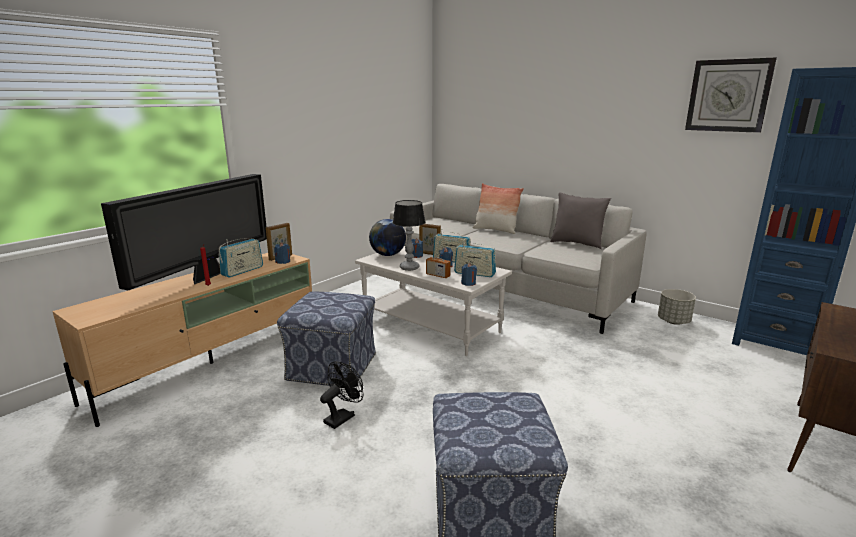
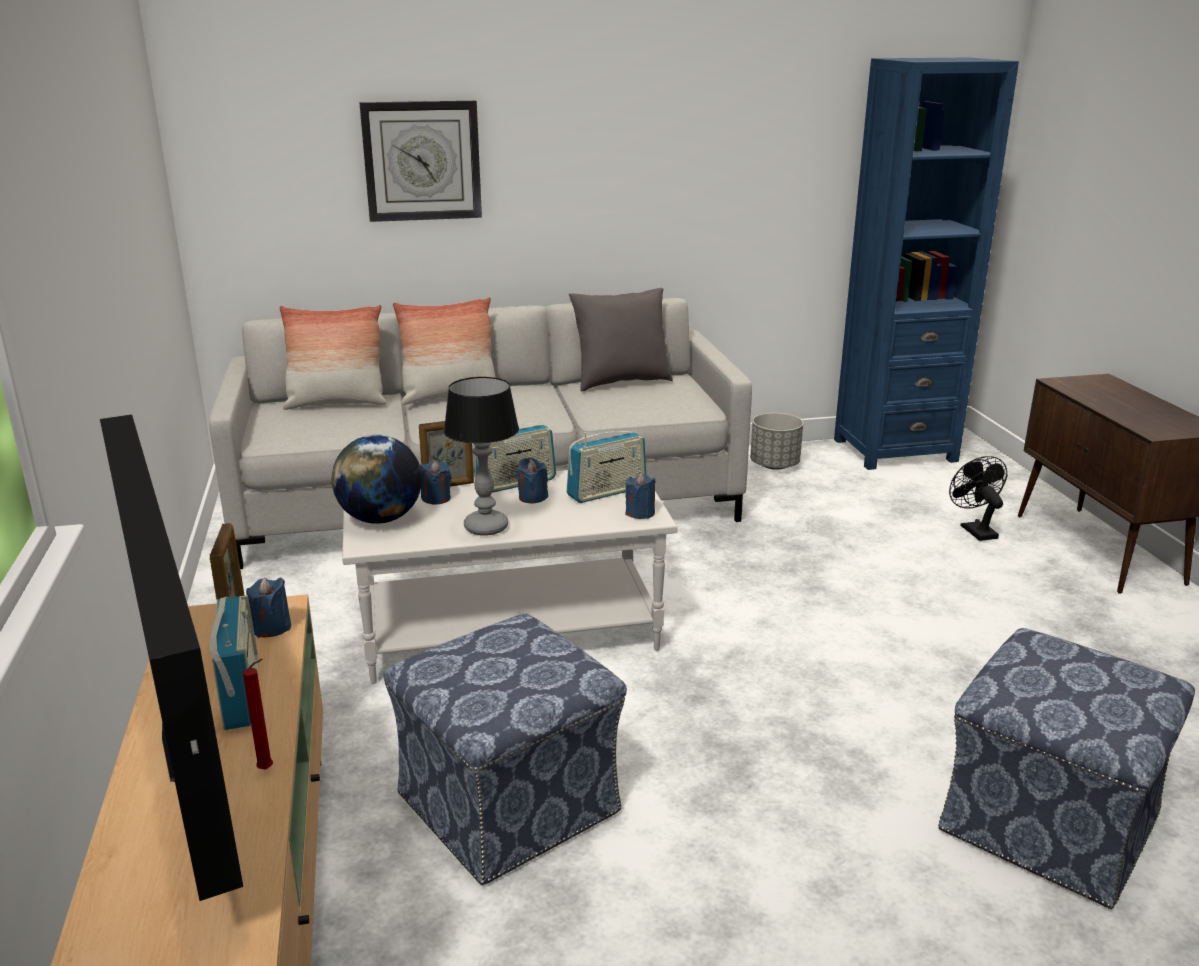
camera: 50 degrees left, 5 degrees up
(342, 417) = (698, 863): black fan -> black fan (974, 530)
(438, 275) = (565, 520): radio -> none
(453, 222) = (336, 403): none -> pillow
(728, 95) = (788, 95): wall clock -> wall clock (422, 161)

